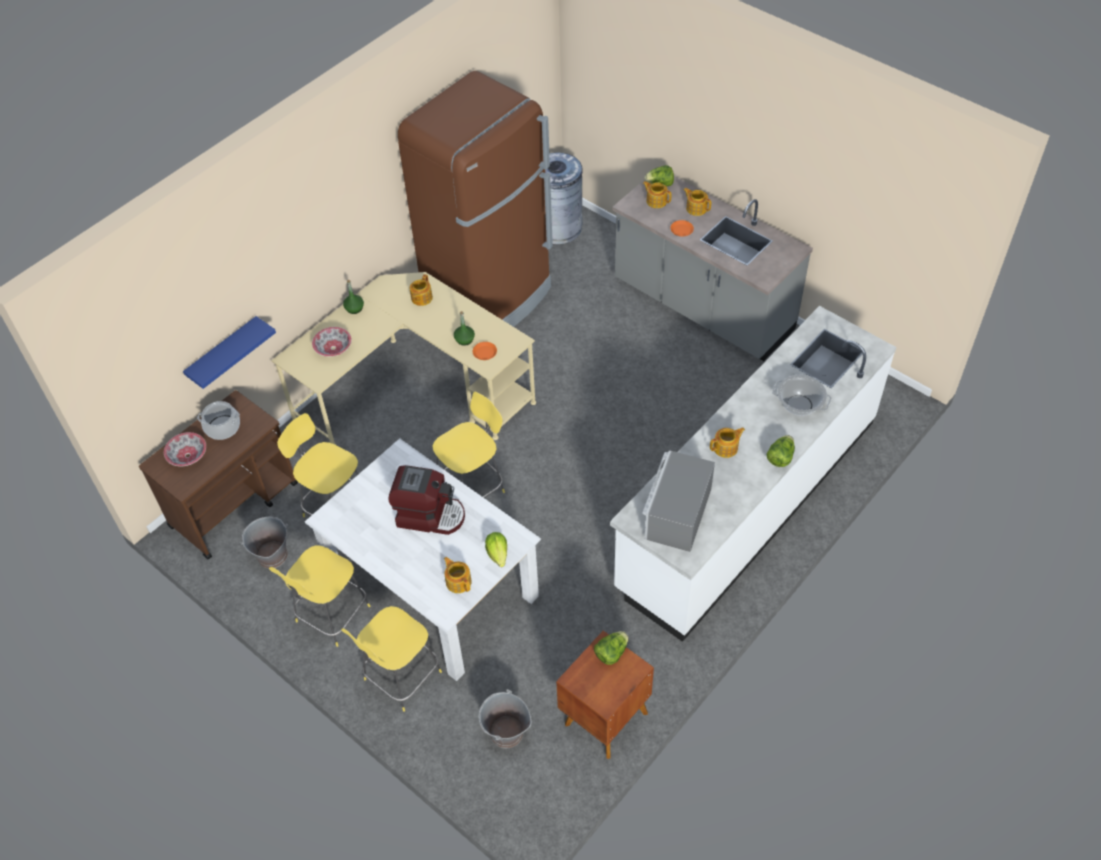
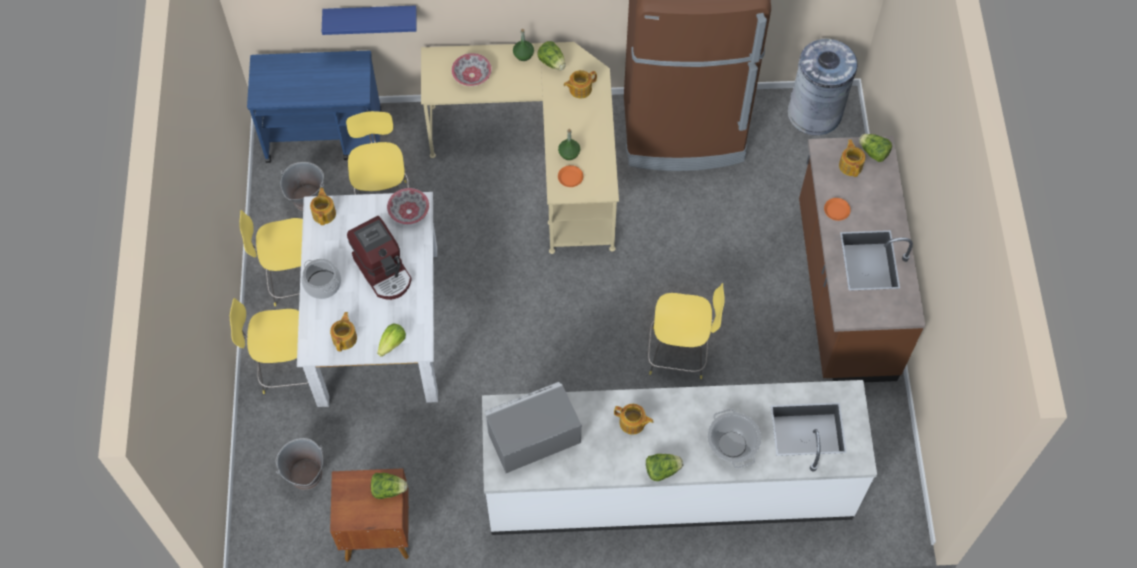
camera: 45 degrees right, 10 degrees up
(188, 455) = (287, 75): bowl -> bowl (409, 211)
(223, 427) = (331, 73): cooking pot -> cooking pot (323, 284)
(235, 504) = (325, 136): brown cart -> blue cart
(381, 298) = (552, 62): none -> lettuce
(472, 489) = (488, 276): yellow stool -> yellow stool (680, 353)
(696, 208) = (875, 201): teapot -> teapot (324, 213)
(702, 307) = (843, 291): grey counter -> brown counter

